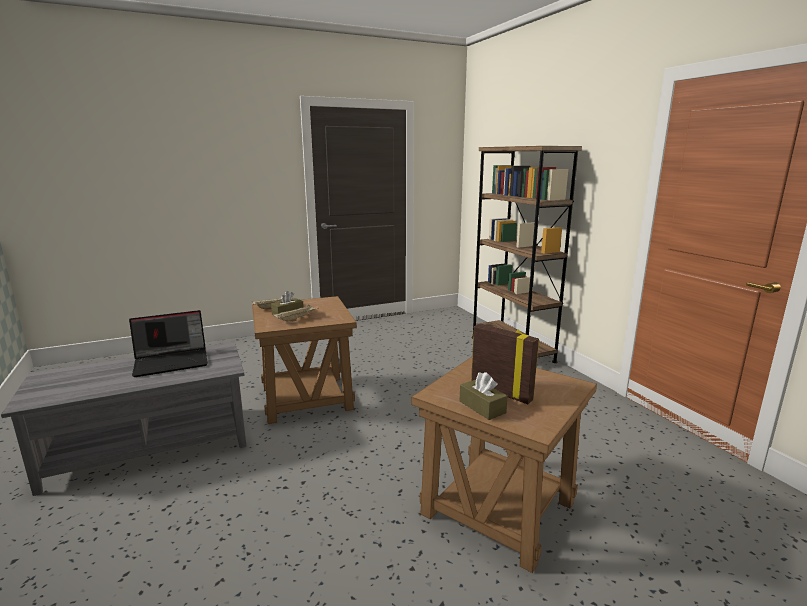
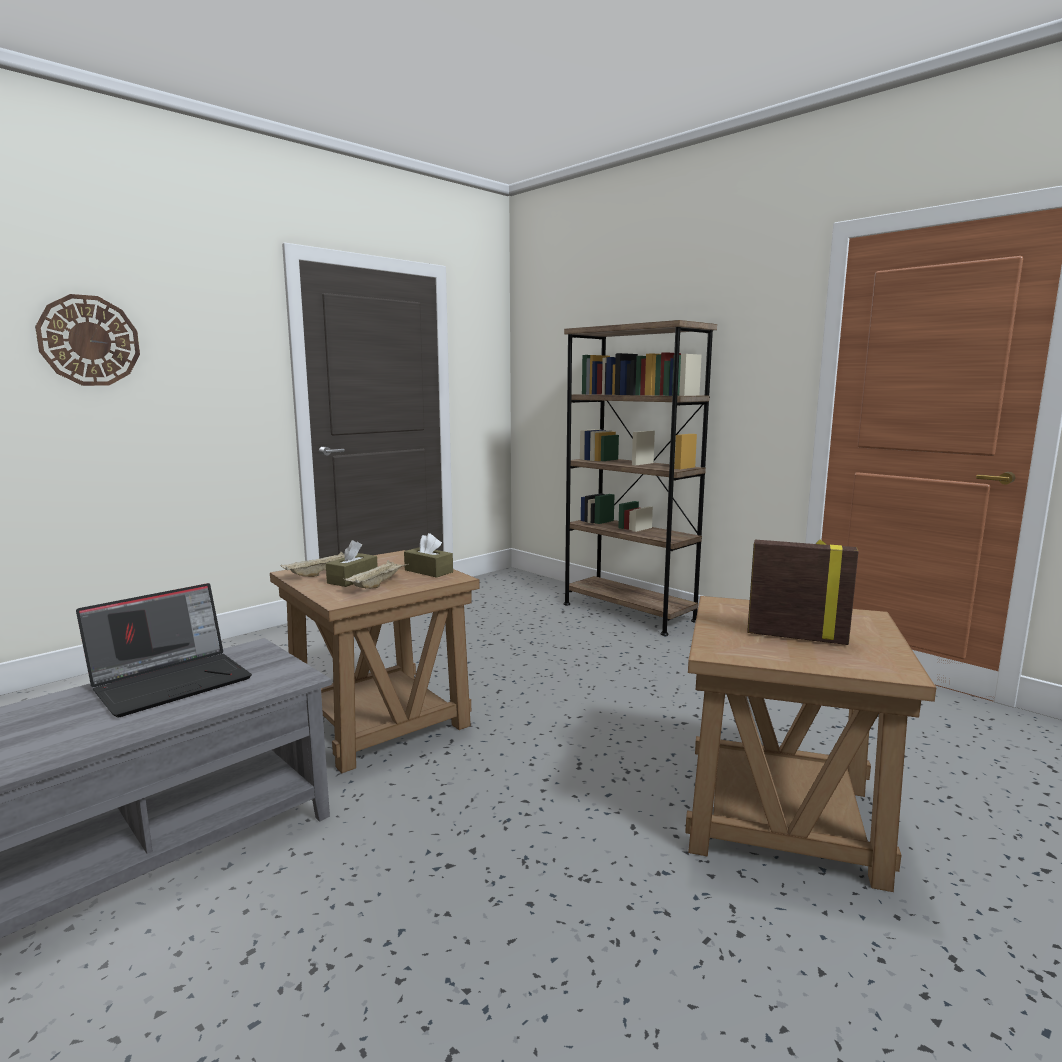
camera: 20 degrees left, 5 degrees down
(186, 162) = (89, 341): none -> wall clock
(482, 407) = (798, 657): brown tissue box -> brown tissue box (428, 571)

